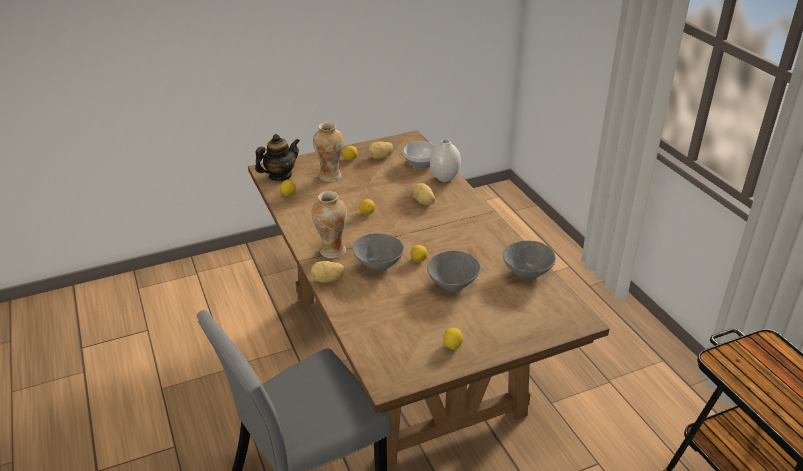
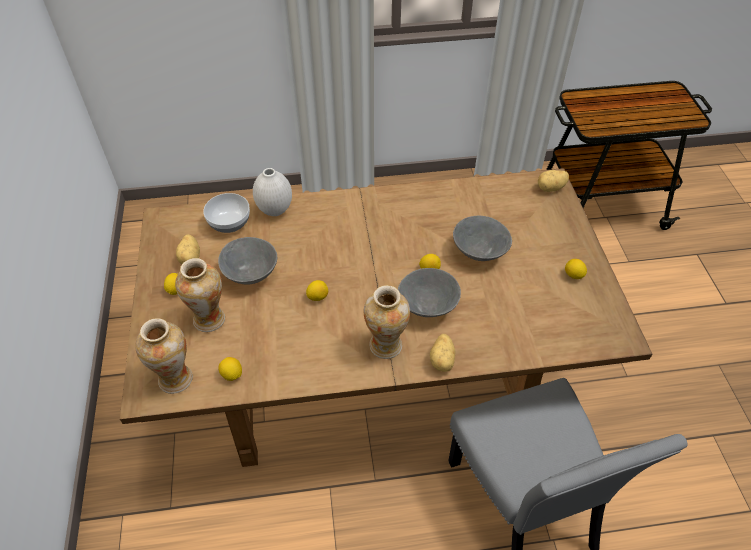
camera: 75 degrees left, 15 degrees up
(280, 176) = (175, 378): teapot -> vase
(423, 202) = (317, 240): potato -> potato (551, 188)
(528, 273) = (474, 194): grey bowl -> grey bowl (251, 273)

